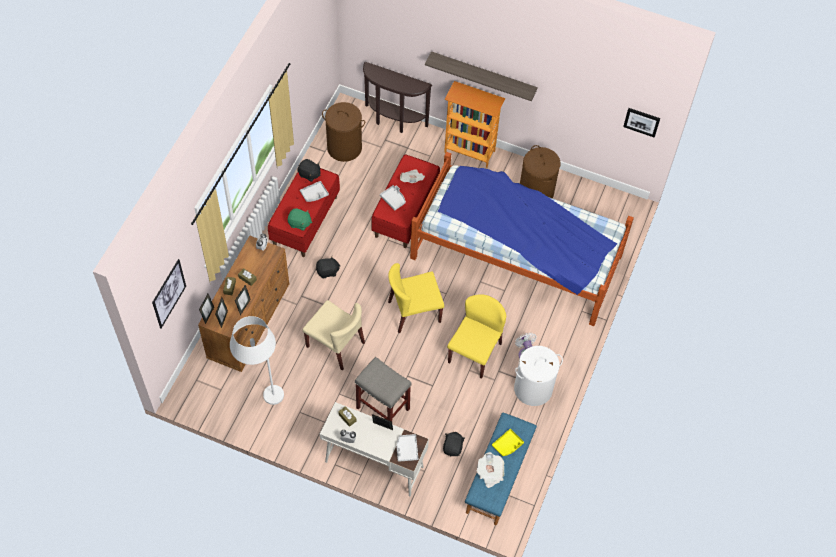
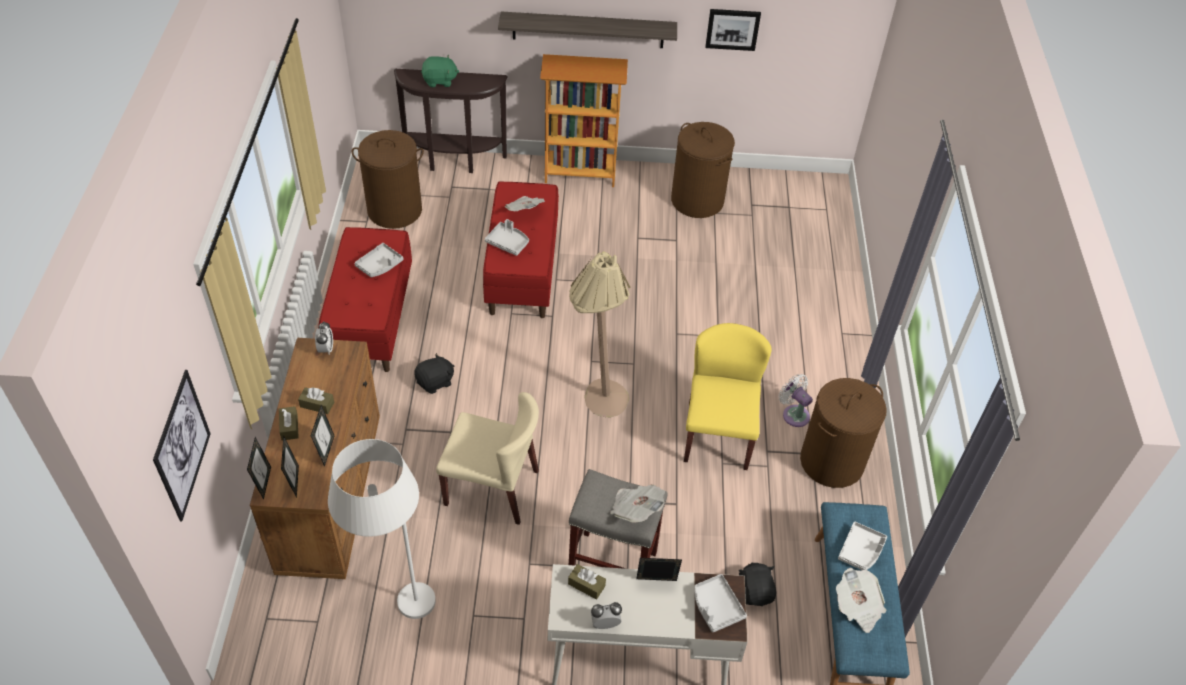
camera: 20 degrees left, 10 degrees down
(299, 223) = (371, 311): green plush toy -> green plush toy (440, 81)
(309, 174) = (361, 241): black plush toy -> none
(390, 386) = (636, 509): none -> newspaper
(414, 312) = (596, 403): yellow chair -> beige floor lamp
(507, 445) = (861, 551): yellow tray -> white tray
(516, 256) = (712, 286): bed -> none
(533, 389) = (832, 462): white laundry basket -> brown laundry basket
(642, 121) = (845, 30): picture -> picture (732, 29)

